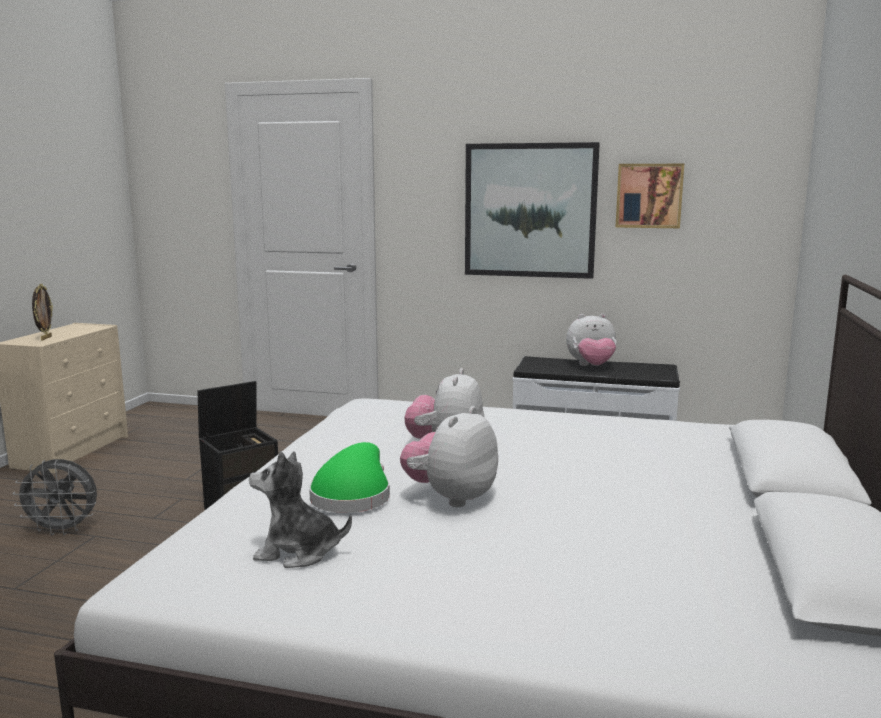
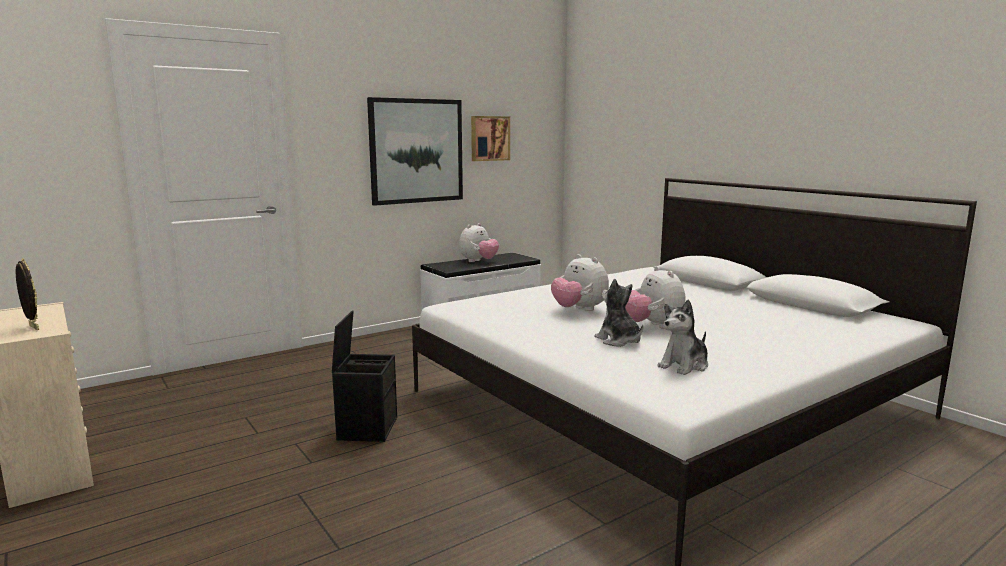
camera: 50 degrees left, 0 degrees up
(63, 530) = (255, 505): grey fan -> none
(353, 496) = (618, 341): green hat -> plush toy

